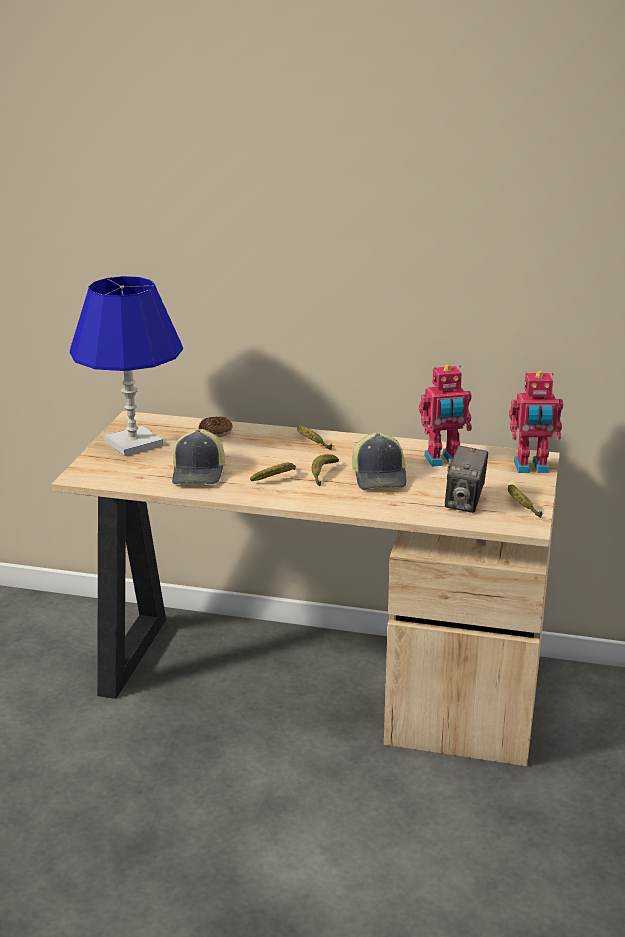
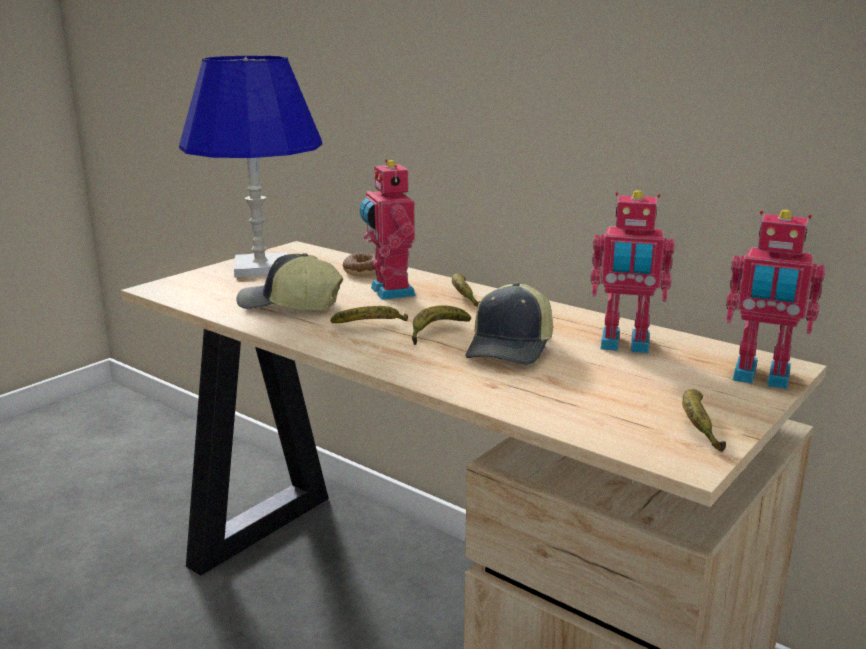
camera: 25 degrees right, 5 degrees down
(199, 473) = (289, 306): cap -> cap turned 75 degrees clockwise
(255, 447) = (389, 292): none -> toy robot
(464, 502) = (606, 404): camera -> none

